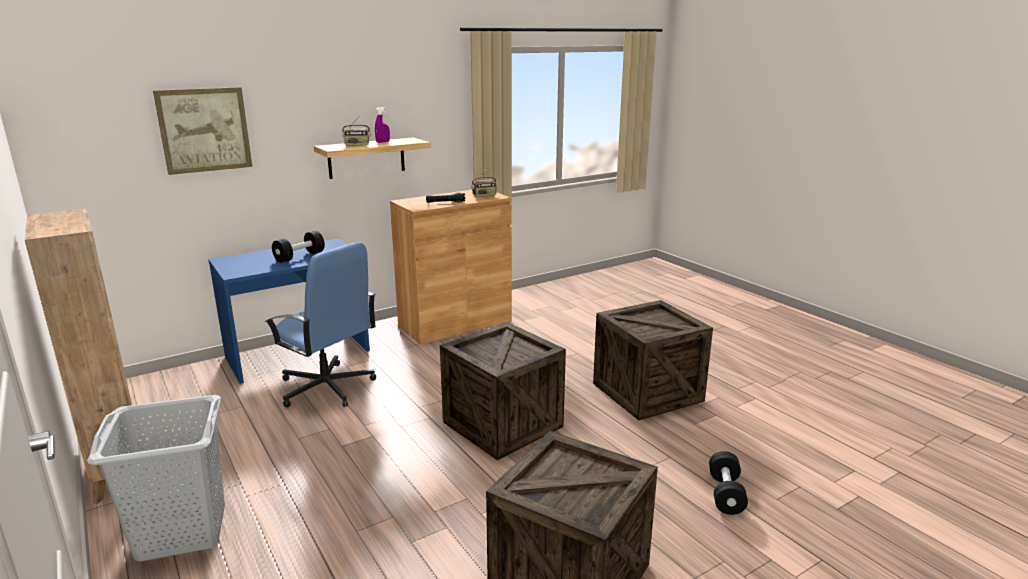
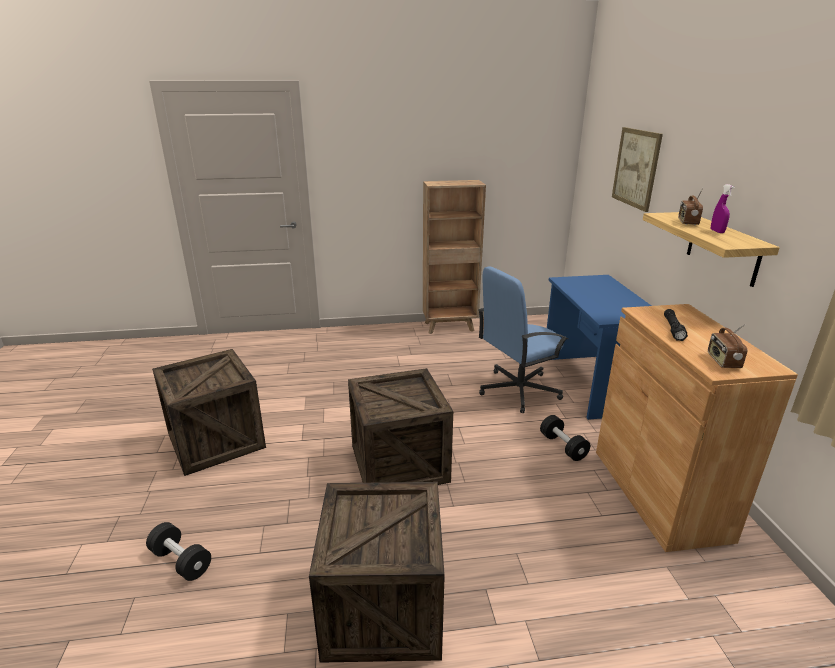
camera: 115 degrees right, 5 degrees up
(182, 532) = (381, 340): grey laundry basket -> none
(299, 257) = (602, 300): black dumbbell -> black dumbbell (563, 446)

